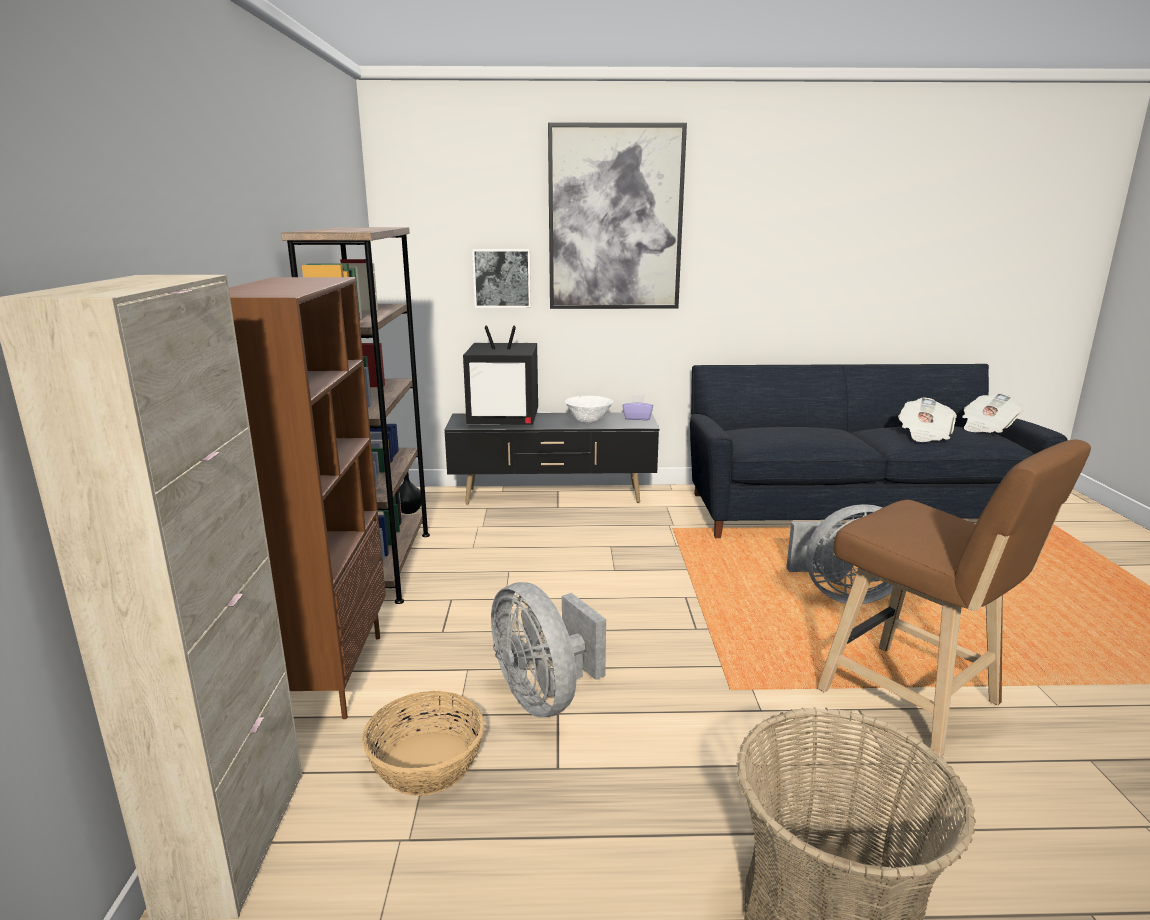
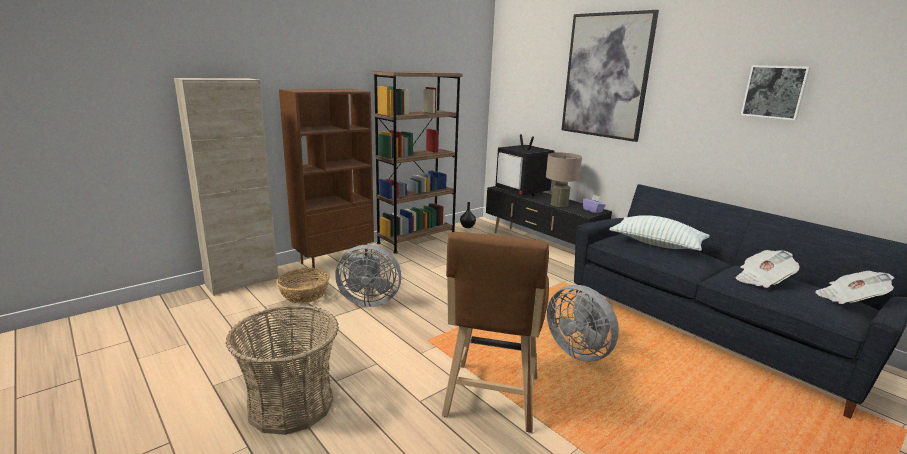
camera: 50 degrees right, 0 degrees up
(502, 278) = (542, 108): picture -> picture (775, 92)
(544, 696) = (368, 301): grey fan -> grey fan turned 105 degrees counterclockwise
(588, 422) = (559, 204): white bowl -> beige table lamp
(795, 432) = (657, 244): none -> pillow

